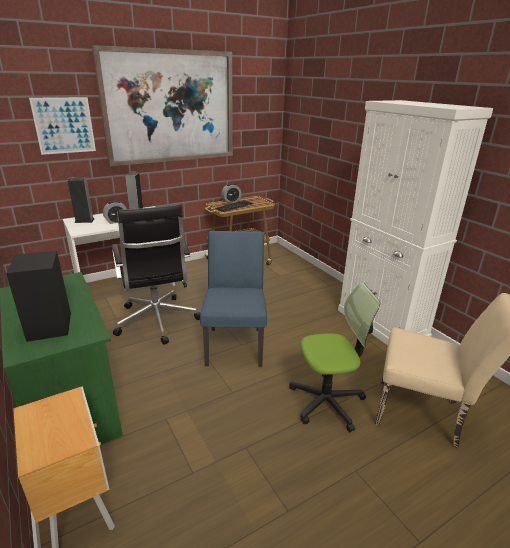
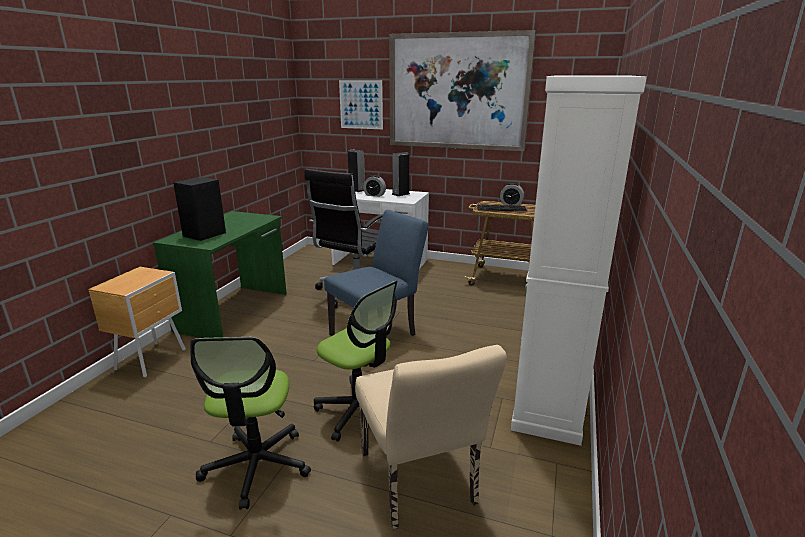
camera: 50 degrees right, 5 degrees down
(348, 491) = (257, 466): none -> office chair

